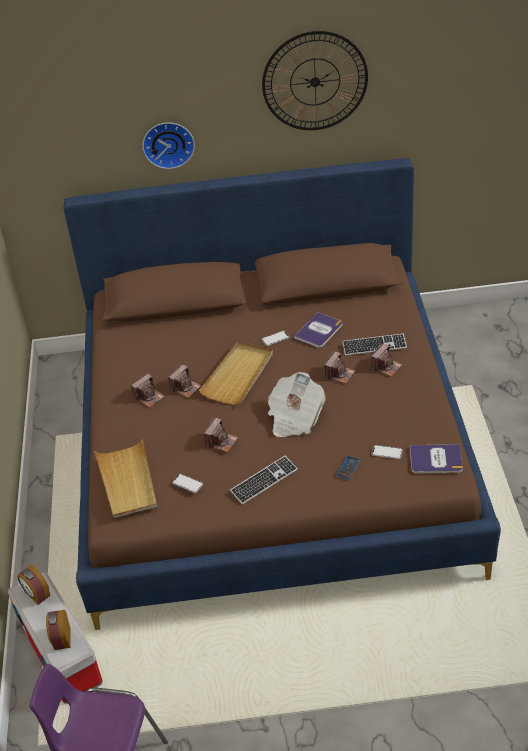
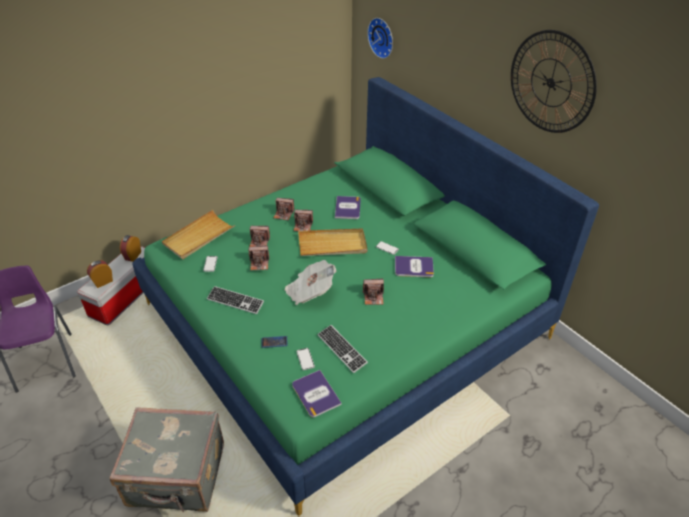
camera: 55 degrees right, 0 degrees up
(168, 143) = (443, 74): wall clock -> wall clock (382, 37)
(184, 343) = (347, 208): none -> book
(271, 452) = (344, 320): brown bed -> green bed
(374, 346) = (422, 305): keyboard -> keyboard (342, 349)
(386, 367) = (403, 321): camera -> camera (259, 242)
(386, 669) = (177, 477): none -> grey suitcase

